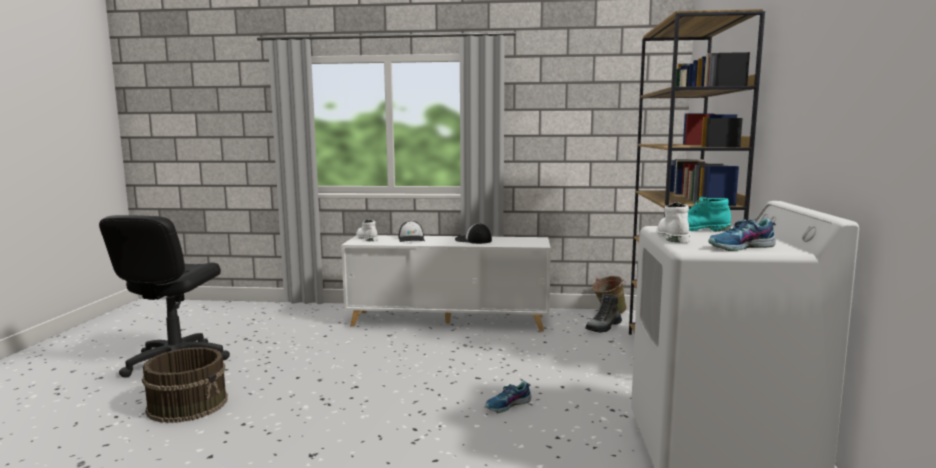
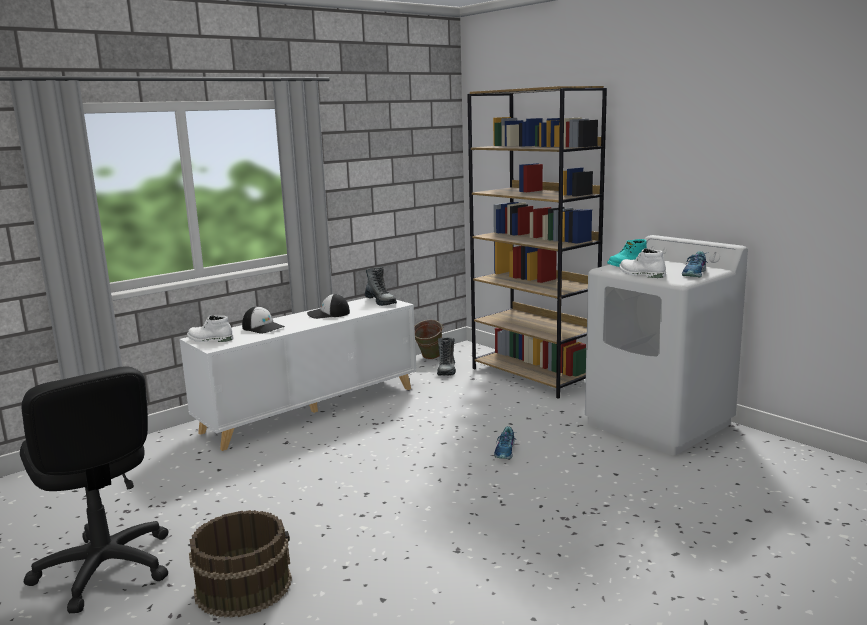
camera: 45 degrees left, 5 degrees up
(532, 241) = (381, 301): none -> boot

